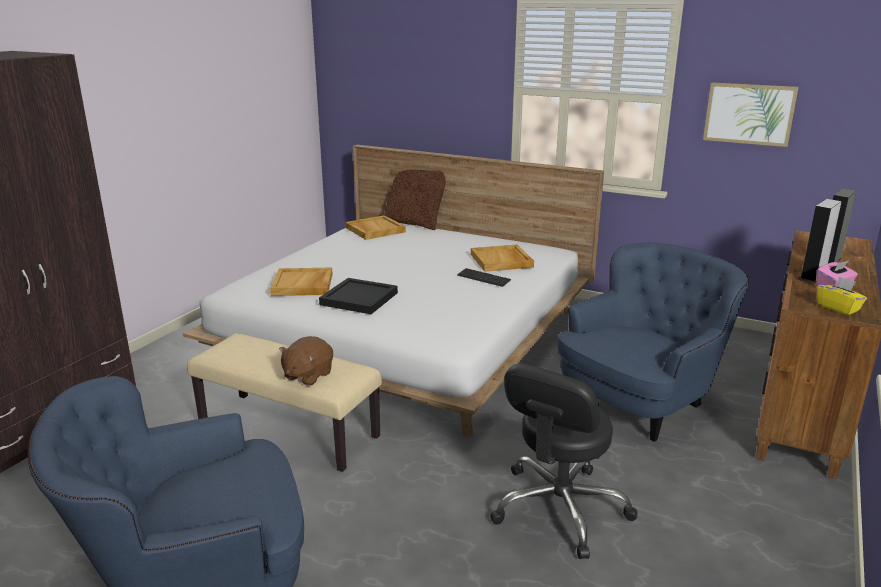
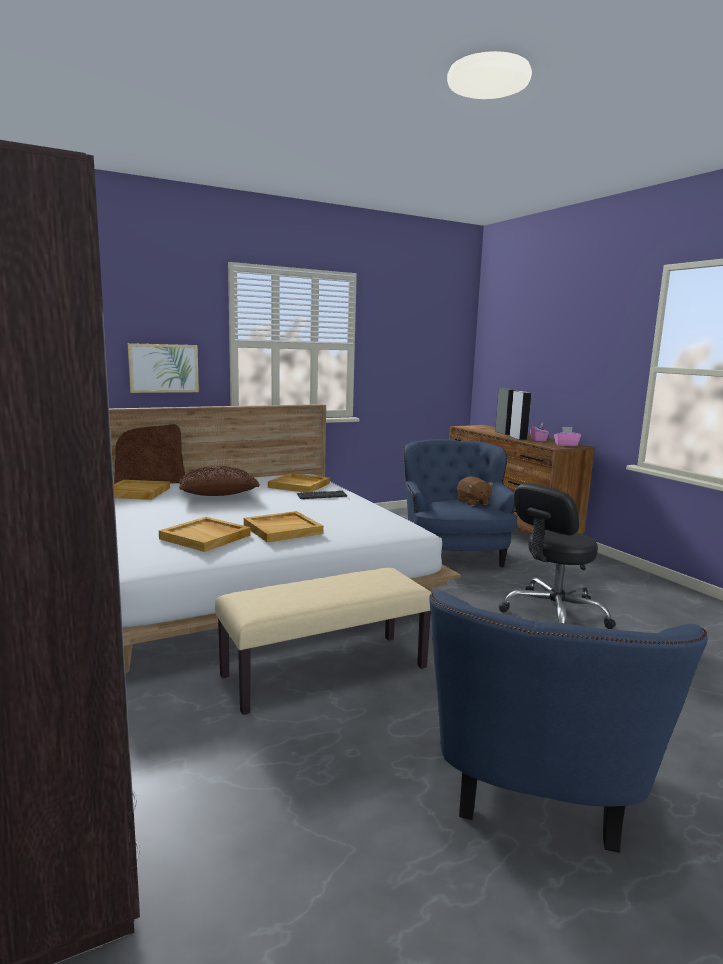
camera: 55 degrees left, 10 degrees down
(307, 375) = (377, 586): brown plush toy -> brown plush toy (473, 503)
(360, 298) = (283, 529): black tray -> beige tray
(413, 250) = (218, 495): none -> brown pillow
(557, 512) = (552, 615): black office chair -> black office chair turned 75 degrees clockwise
(749, 114) = (401, 355): picture -> picture (163, 368)
(838, 308) = (566, 445): yellow tissue box -> pink tissue box

